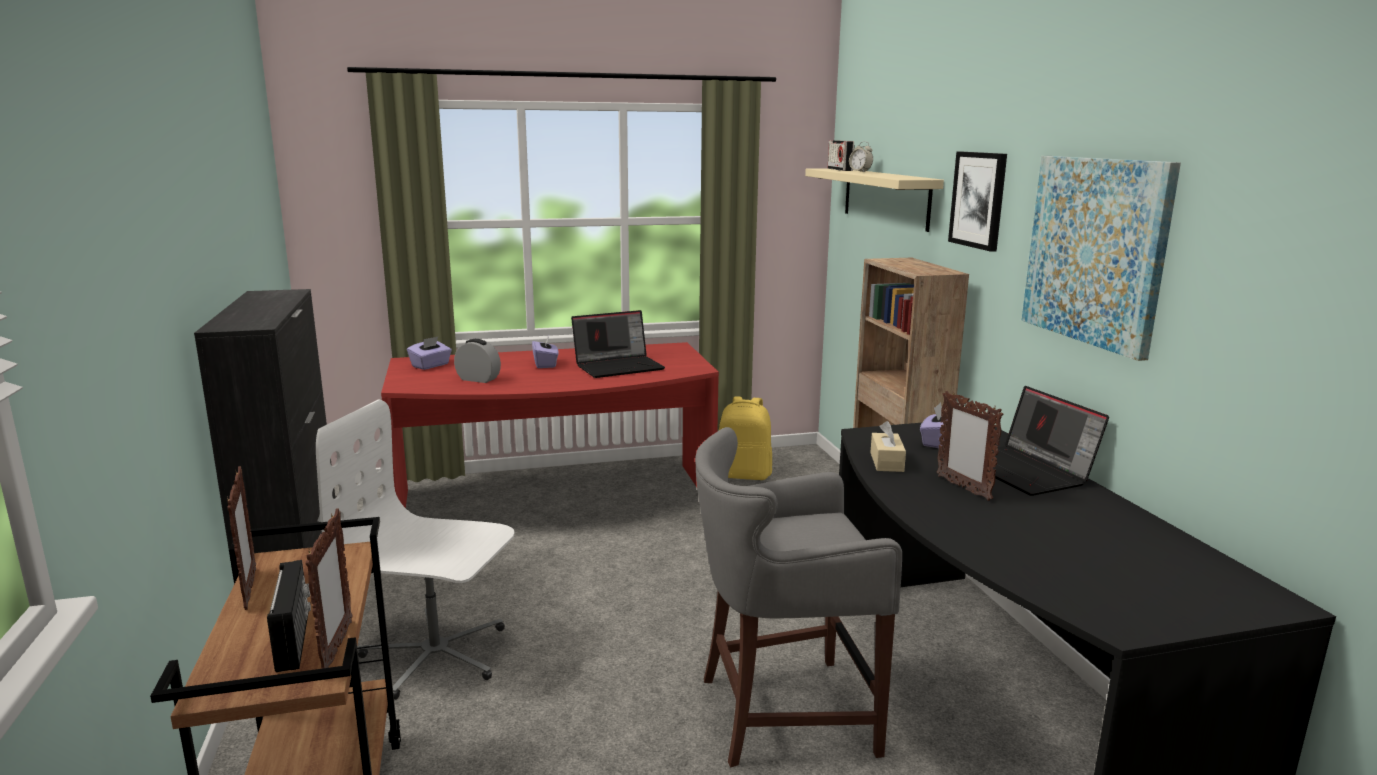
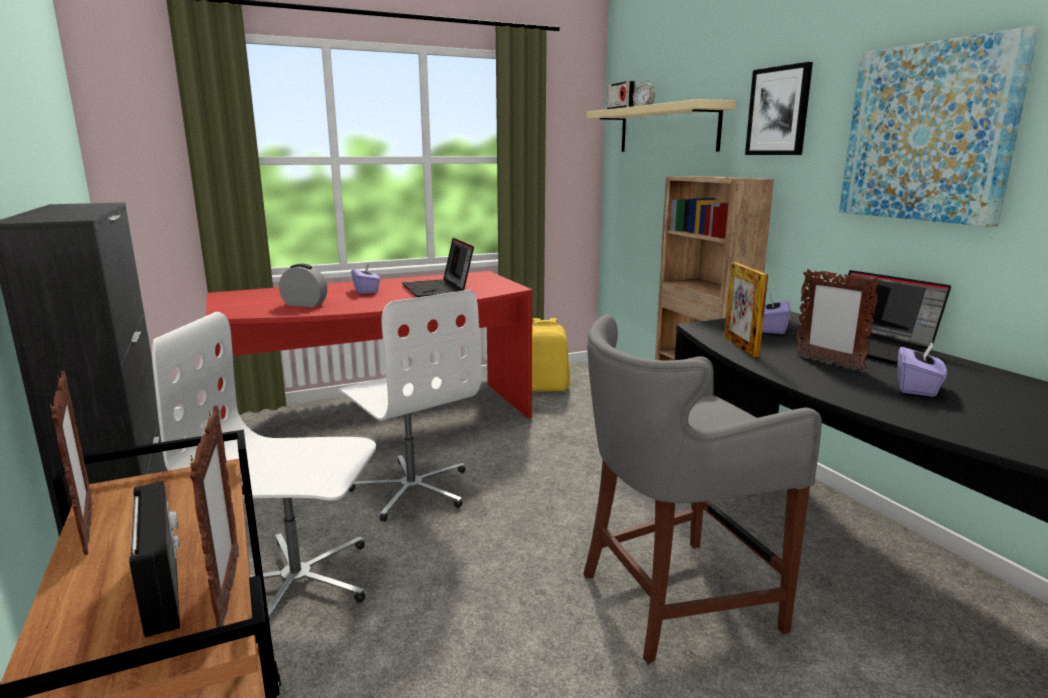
camera: 10 degrees left, 0 degrees up
(431, 365) = (251, 296): purple tissue box -> purple tissue box (917, 387)
(566, 576) = (412, 489): none -> white office chair
(619, 366) = (438, 289): laptop -> laptop turned 105 degrees clockwise
(886, 462) = (740, 346): beige tissue box -> picture frame

